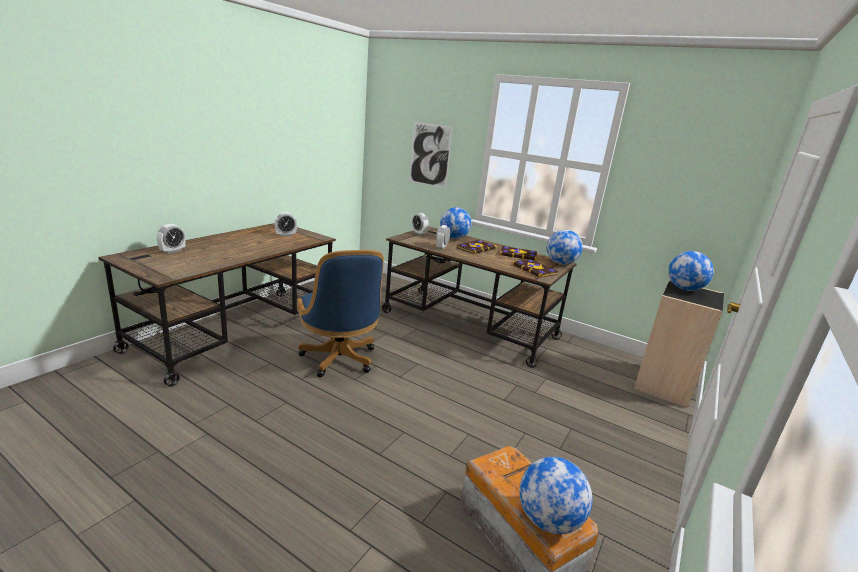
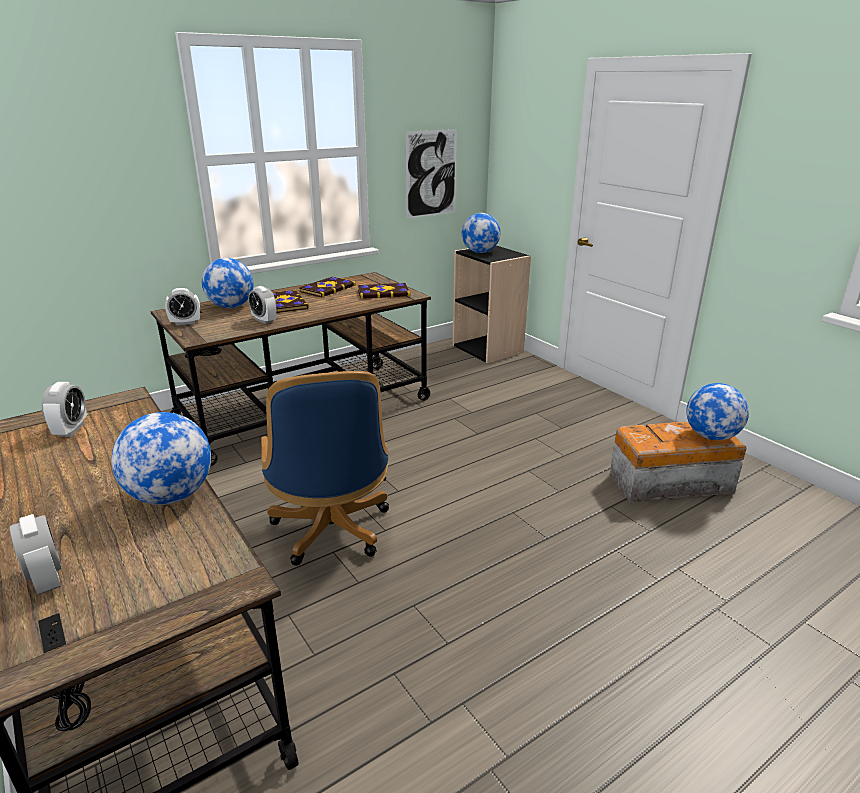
camera: 65 degrees left, 5 degrees up
(340, 362) = (333, 536): blue office chair -> blue office chair turned 75 degrees clockwise
(430, 155) = (88, 191): picture -> picture (431, 174)
(560, 263) = (371, 278): globe -> globe (170, 496)

